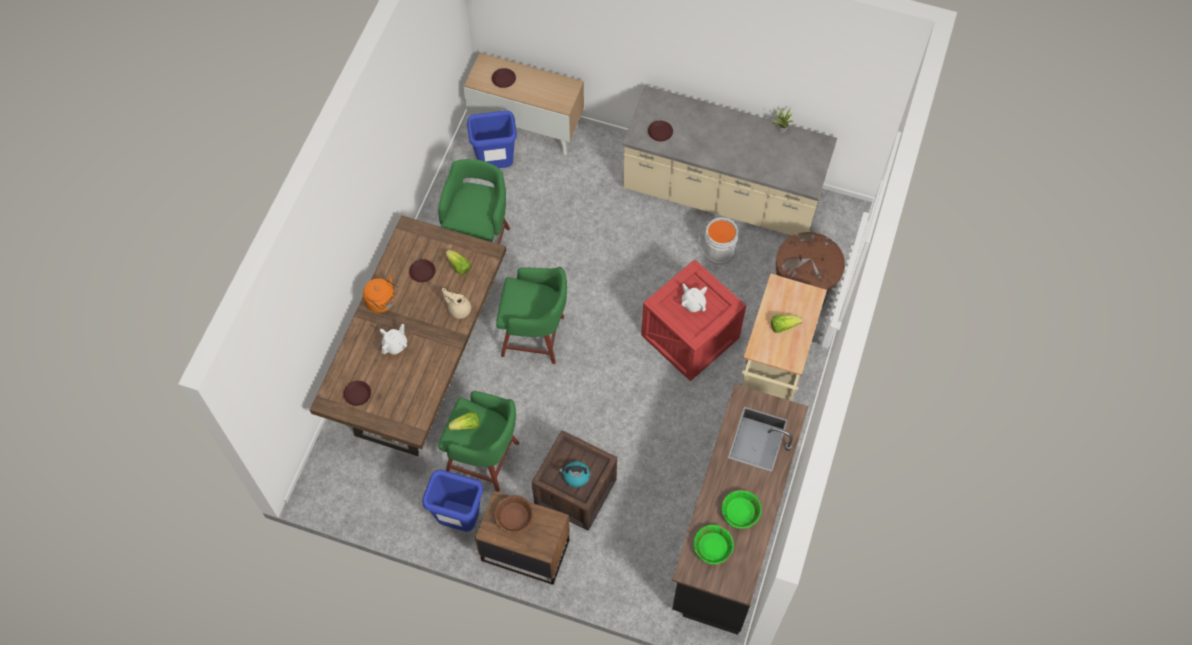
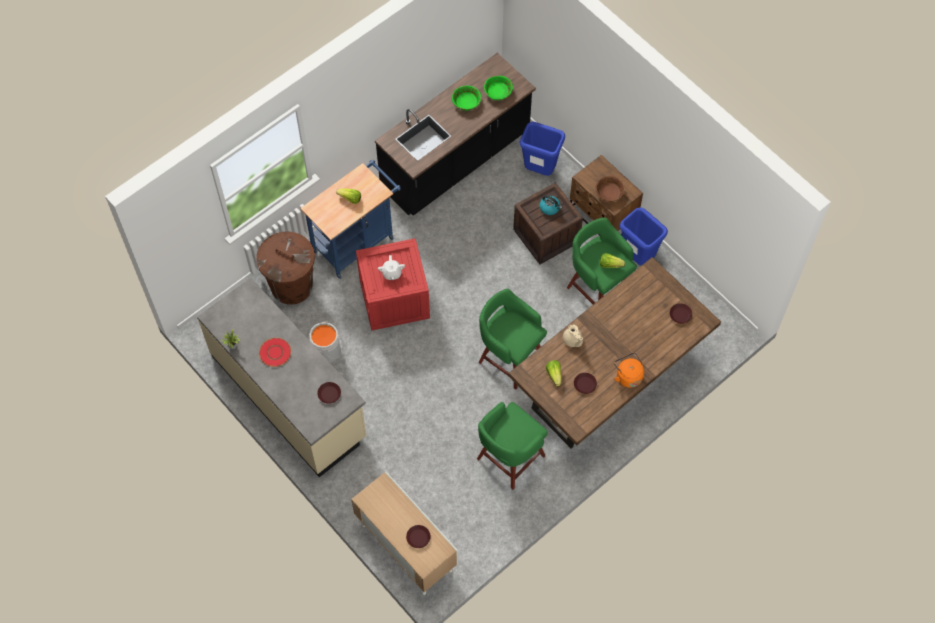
camera: 150 degrees left, 0 degrees up
(395, 345) = (634, 337): white teapot -> none
(495, 166) = (455, 523): blue trash can -> blue trash can (540, 170)
(738, 143) = (275, 352): none -> red plate
(771, 376) = (357, 241): beige cart -> blue cart

